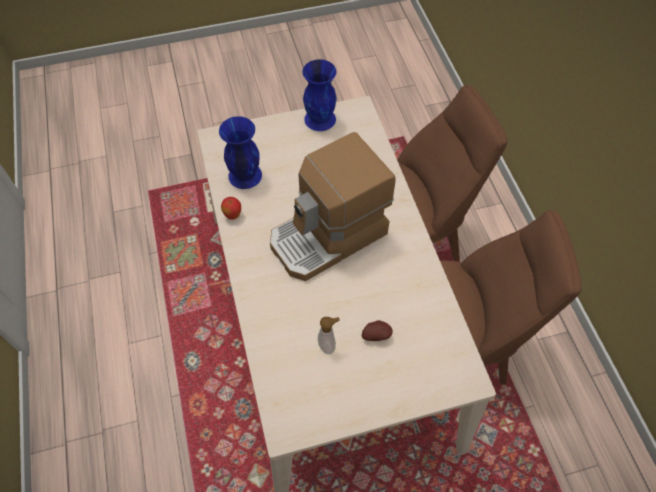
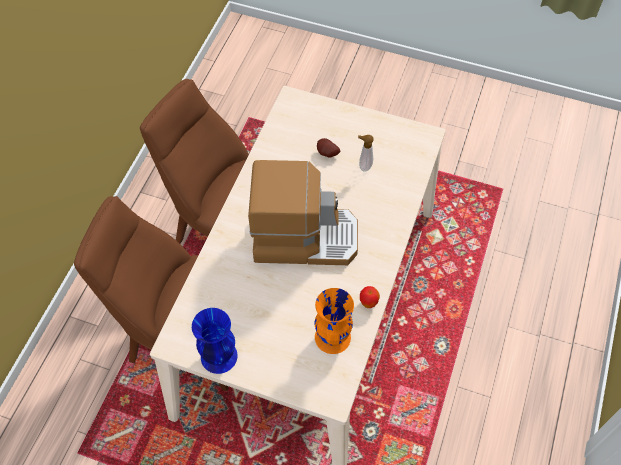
camera: 145 degrees left, 0 degrees up
(244, 175) = (333, 337): blue vase -> orange vase

